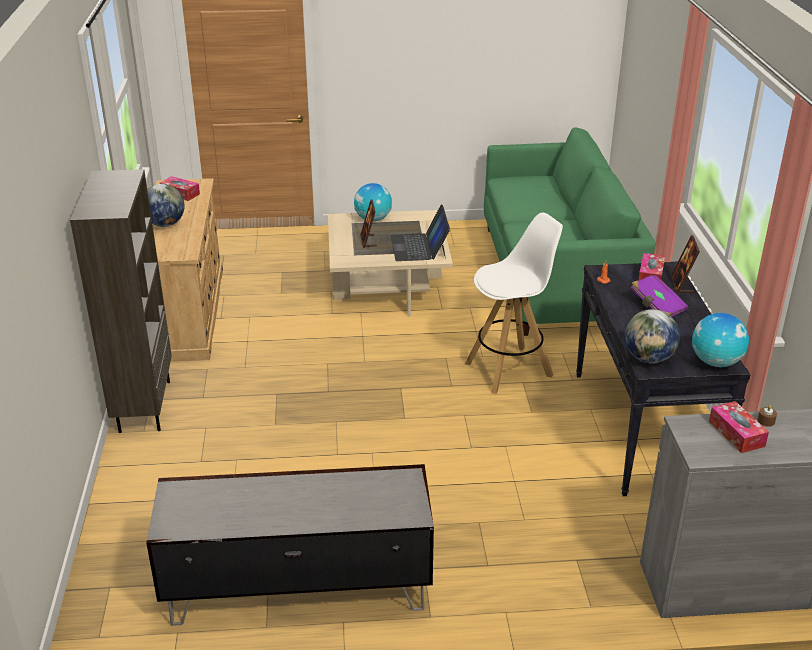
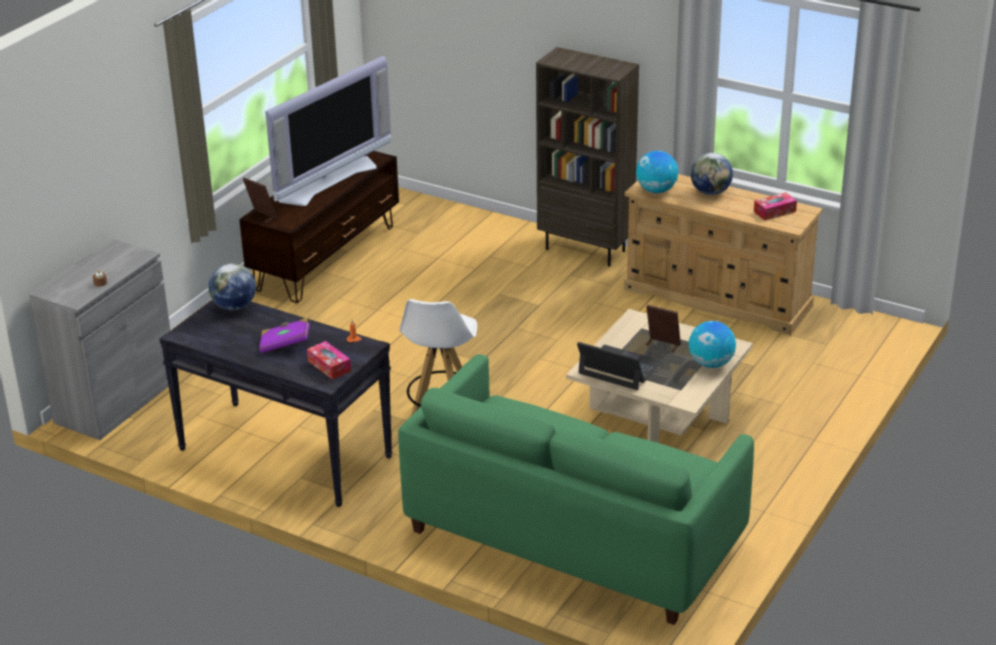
camera: 125 degrees right, 0 degrees up
(271, 501) = (328, 181): none -> television
(298, 588) = (326, 257): grey tv stand -> brown tv stand
(681, 285) = (296, 373): picture frame -> picture frame (261, 216)
(716, 362) = (190, 331): globe -> globe (656, 190)
(736, 433) = (108, 267): tissue box -> none

